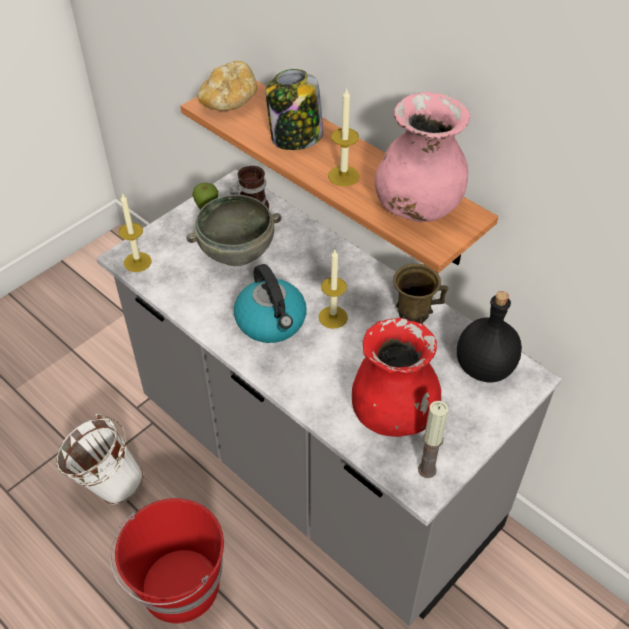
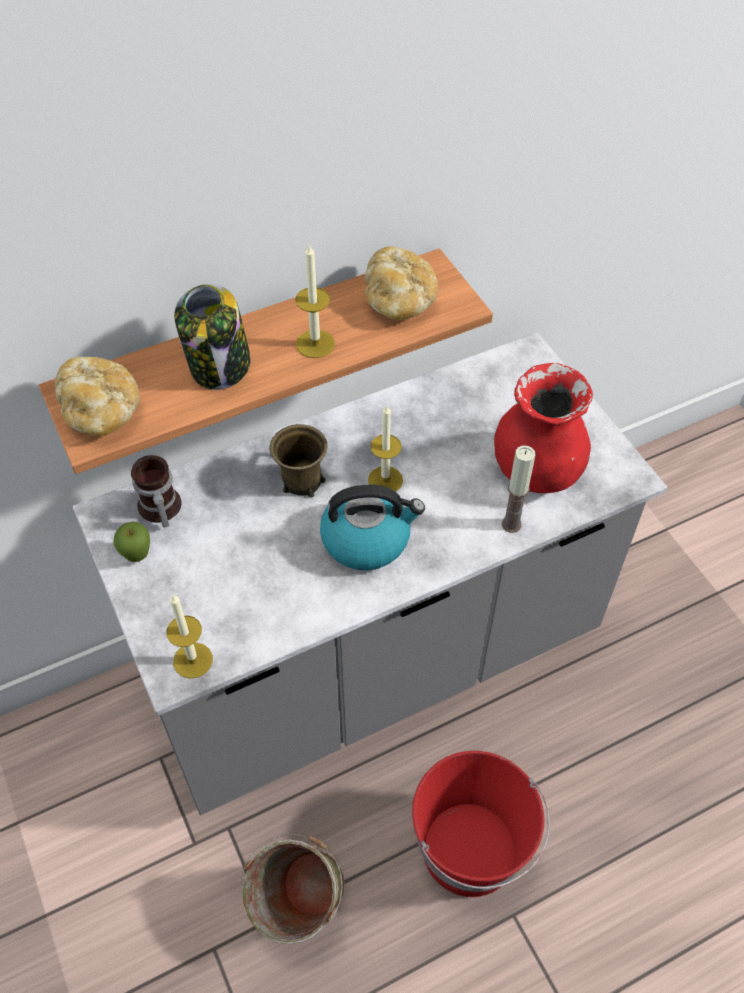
camera: 70 degrees left, 5 degrees up
(107, 484) = (299, 908): white bucket -> green bucket
(236, 250) = (230, 543): grey bowl -> none
(413, 312) = (408, 409): brown mug -> brown mug (301, 481)
(418, 207) = (399, 301): pink vase -> bread
(427, 470) = (611, 466): candle -> candle (511, 524)
(483, 368) = (505, 381): black bottle -> none

